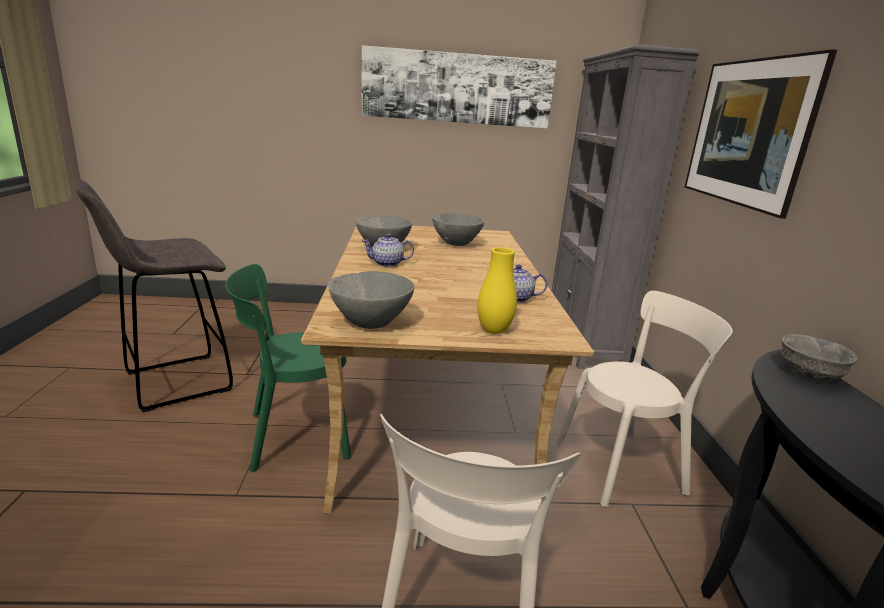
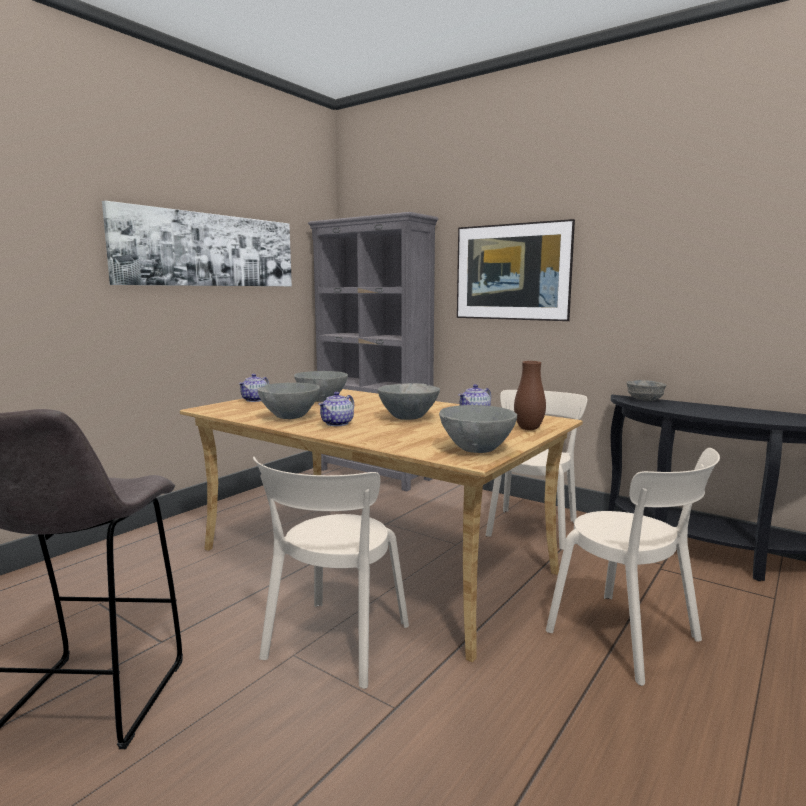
camera: 50 degrees left, 10 degrees down
(292, 436) = (334, 645): green chair -> beige chair
(420, 229) = (255, 400): none -> teapot
(447, 279) = (408, 418): none -> grey bowl
(494, 330) = (528, 429): yellow vase -> brown vase

